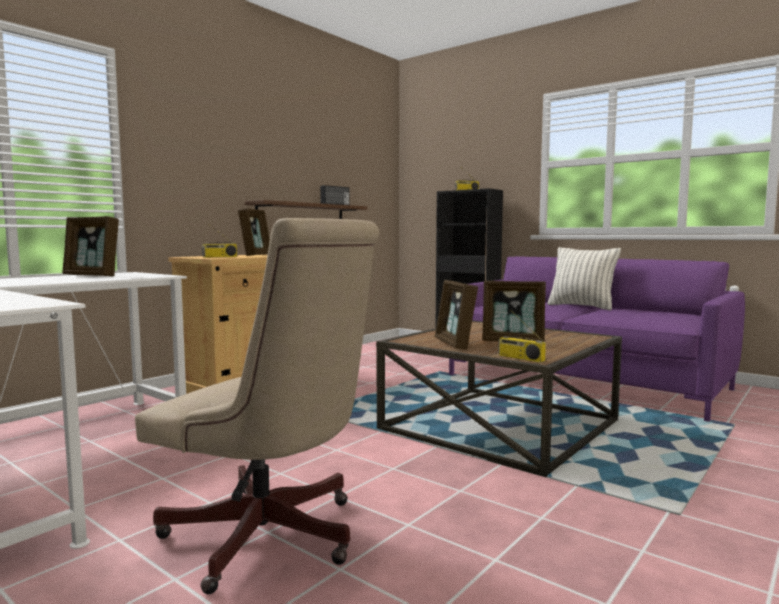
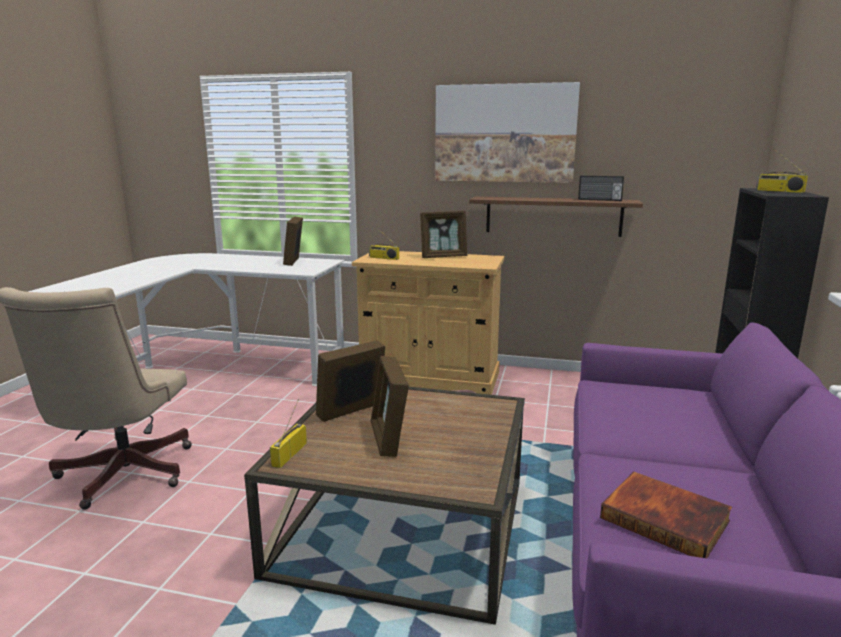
camera: 65 degrees right, 10 degrees up
(264, 145) = (504, 133): none -> picture
(581, 306) = (722, 452): pillow -> none
(646, 316) = (666, 518): none -> book

